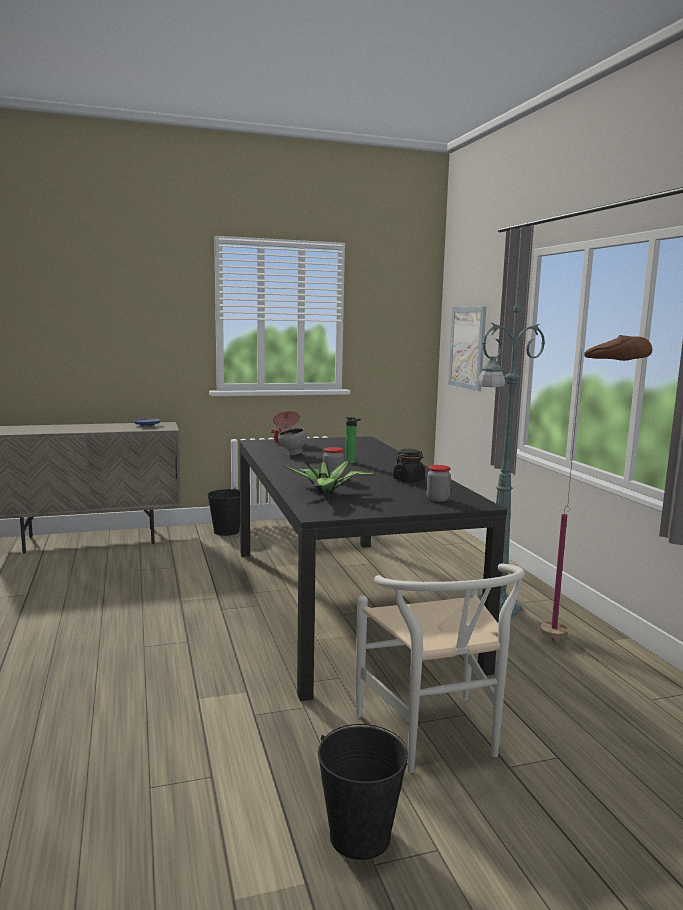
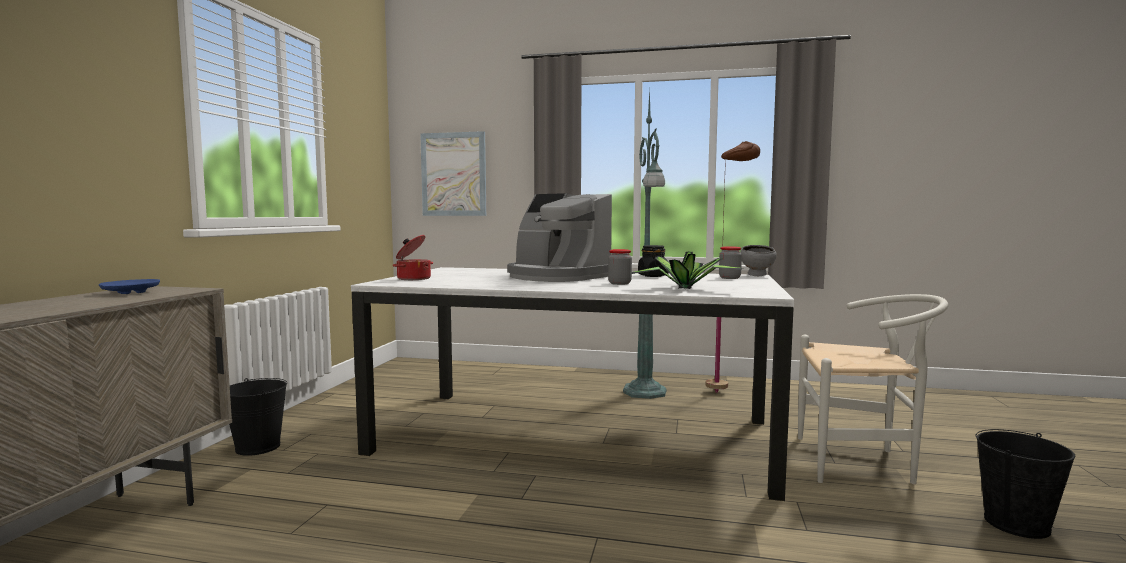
camera: 60 degrees left, 5 degrees down
(293, 454) = (484, 281): grey bowl -> grey bowl (757, 275)
(343, 603) = (577, 436): black dining table -> white dining table
(352, 462) = (556, 277): bottle -> coffee machine

